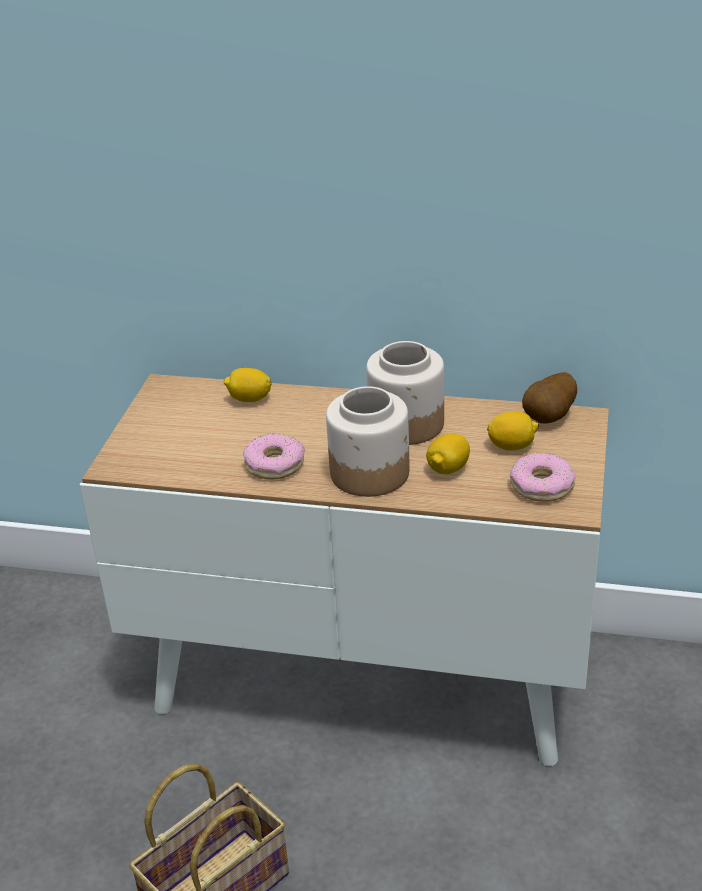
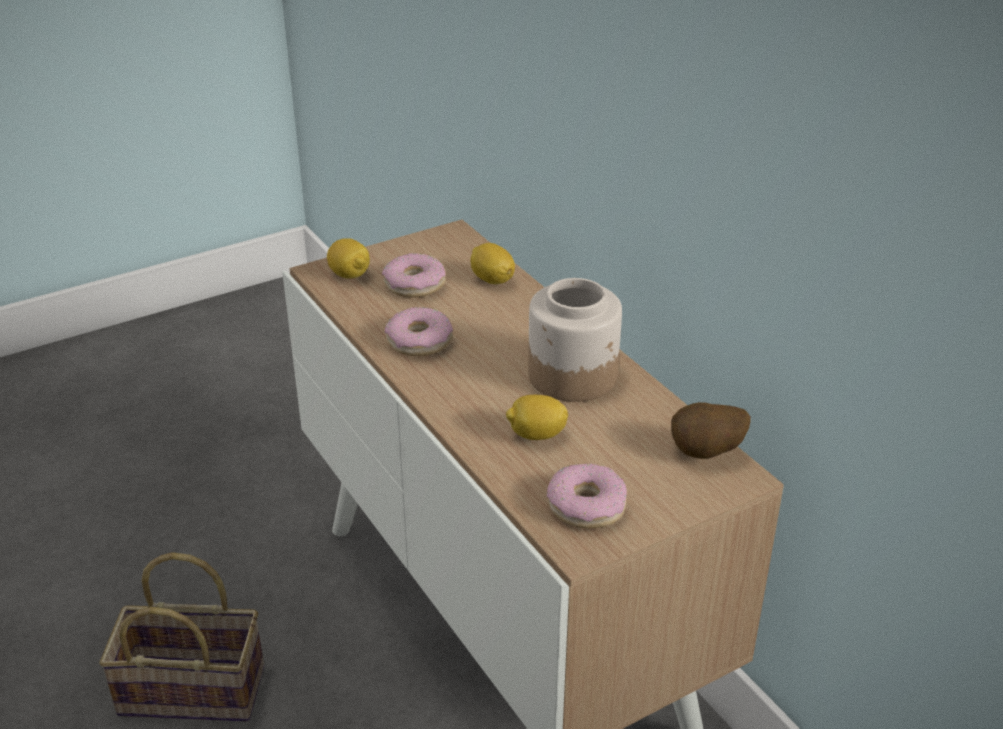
camera: 45 degrees right, 0 degrees up
(201, 433) = (414, 284): none -> donut
(370, 473) = (473, 395): jar -> none
(512, 446) = (625, 454): lemon -> lemon (349, 275)

